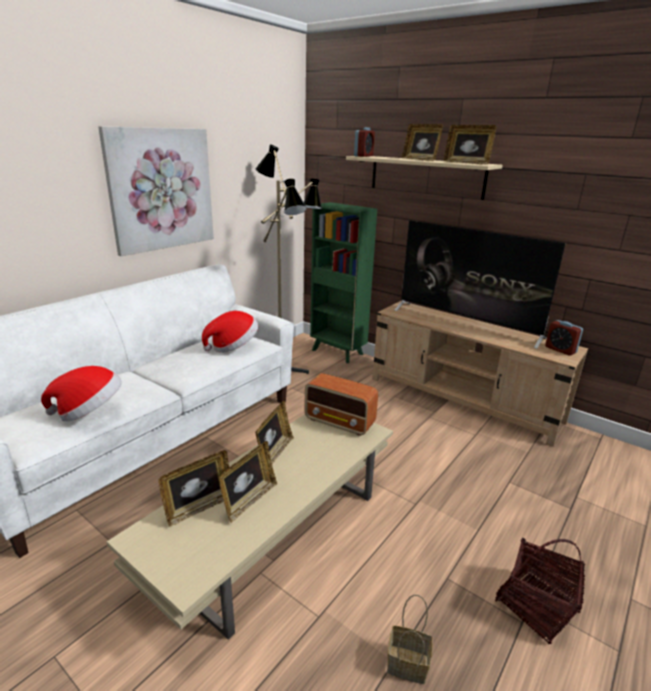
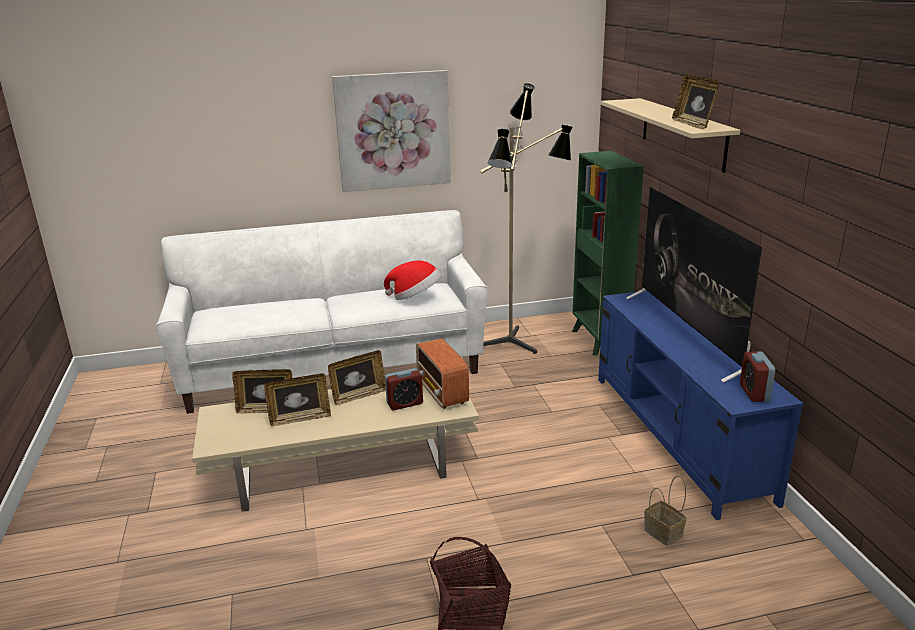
camera: 40 degrees right, 0 degrees up
(89, 412) = (254, 319): hat -> none
(363, 156) = (625, 101): alarm clock -> alarm clock (405, 403)
(409, 663) = (326, 584): basket -> basket (664, 533)
(420, 159) = (665, 113): picture frame -> none
(463, 400) = (678, 435): beige tv stand -> blue tv stand

